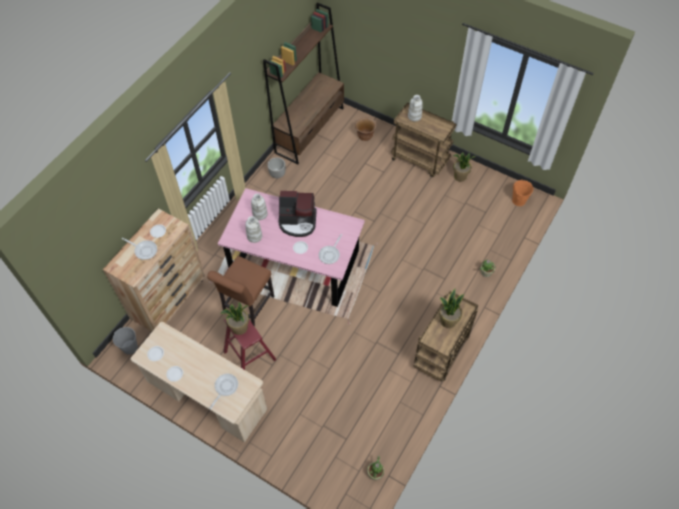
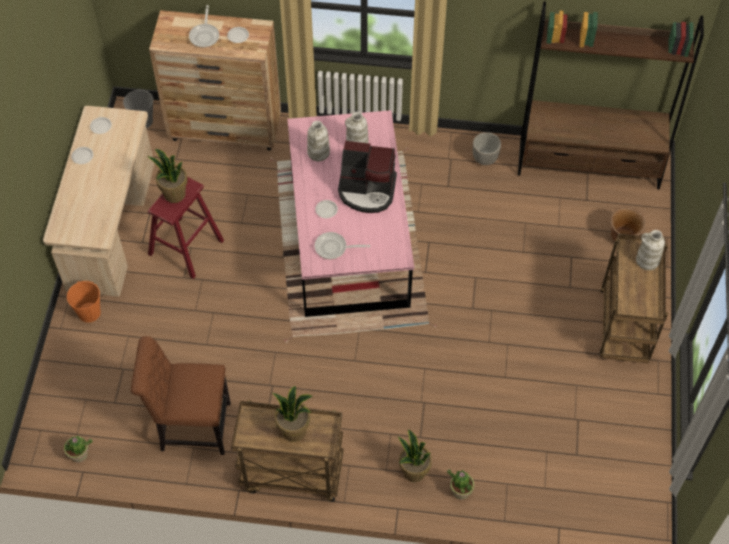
camera: 65 degrees right, 0 degrees up
(225, 387) = (85, 213): frying pan -> none
(247, 307) = (254, 214): brown chair -> brown chair (191, 426)
(298, 222) = (367, 190): coffee machine -> coffee machine turned 60 degrees counterclockwise
(460, 177) = (625, 395): potted plant -> potted plant (413, 472)
(519, 200) = (629, 497): orange bucket -> orange bucket (89, 313)

